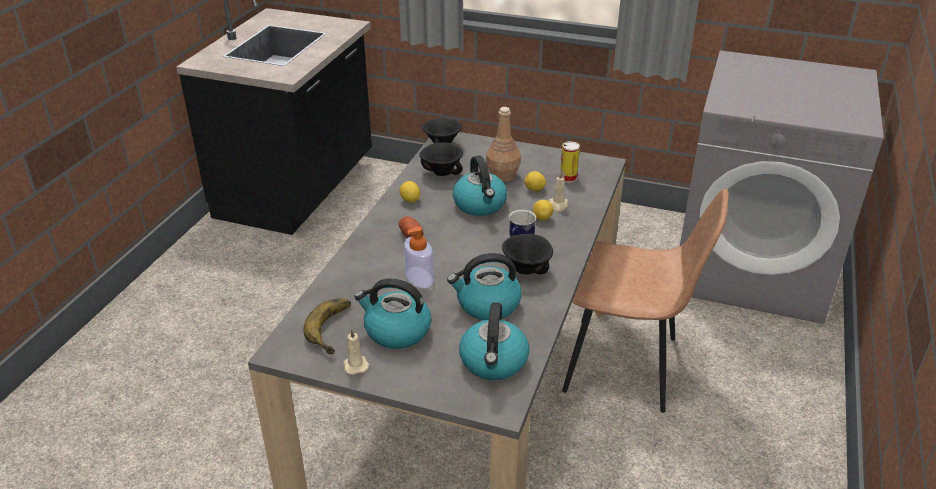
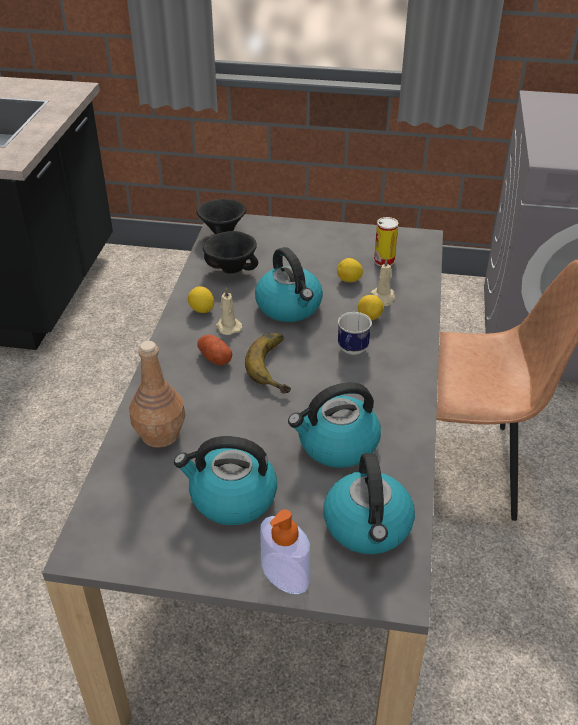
camera: 10 degrees left, 5 degrees up
(336, 329) = (152, 505): banana -> banana (278, 366)
(355, 365) = (190, 556): beige candle -> beige candle (228, 327)
(419, 277) = (241, 416): soap dispenser -> soap dispenser (285, 573)
(502, 176) = (305, 266): brown bottle -> brown bottle (160, 435)
(525, 270) = (369, 390): black bowl -> none

